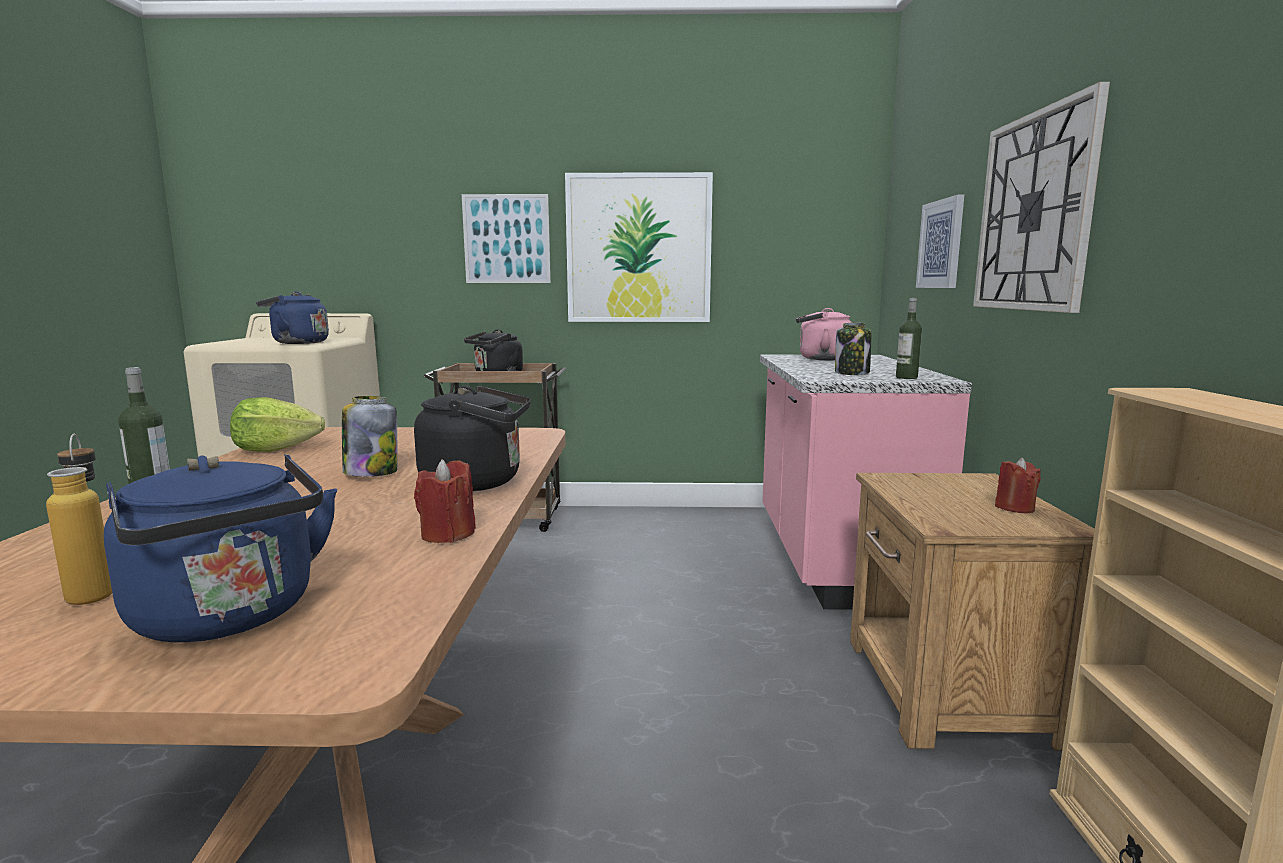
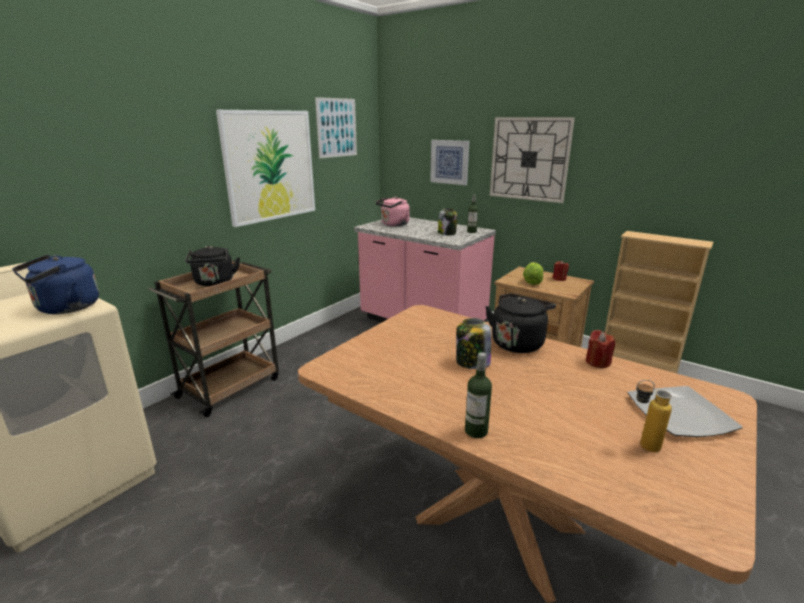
camera: 55 degrees left, 10 degrees up
(230, 617) = (681, 414): blue kettle -> plate
(276, 449) = (371, 383): lettuce -> lettuce (532, 282)
(506, 239) = (177, 166): picture -> picture (337, 128)

